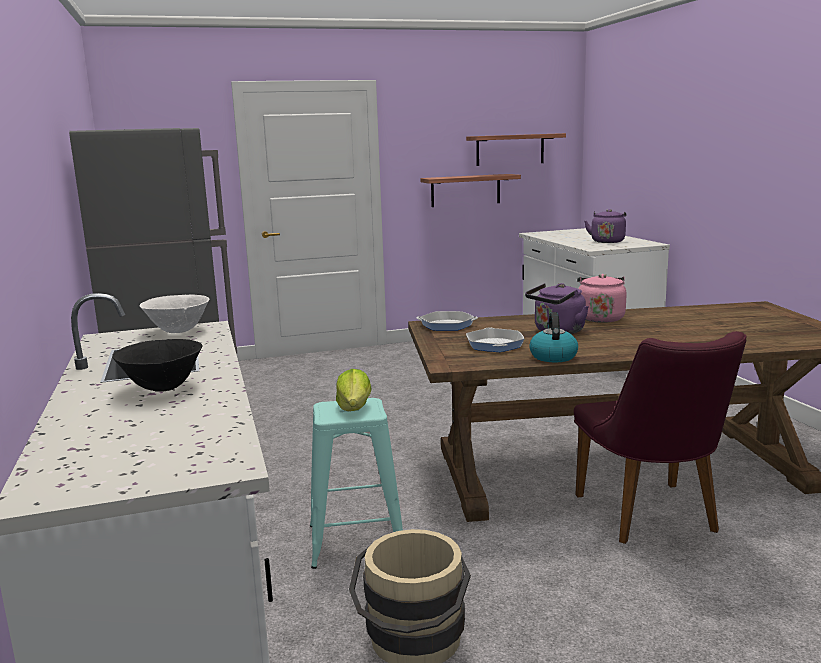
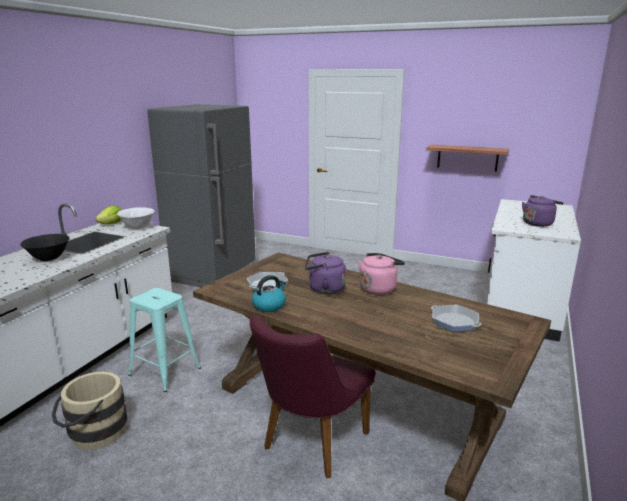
camera: 40 degrees right, 5 degrees up
(354, 408) = (159, 297): lettuce -> lettuce (112, 224)
(447, 325) = (285, 262): frying pan -> frying pan (454, 322)
(510, 149) = (512, 128): shelf -> none

